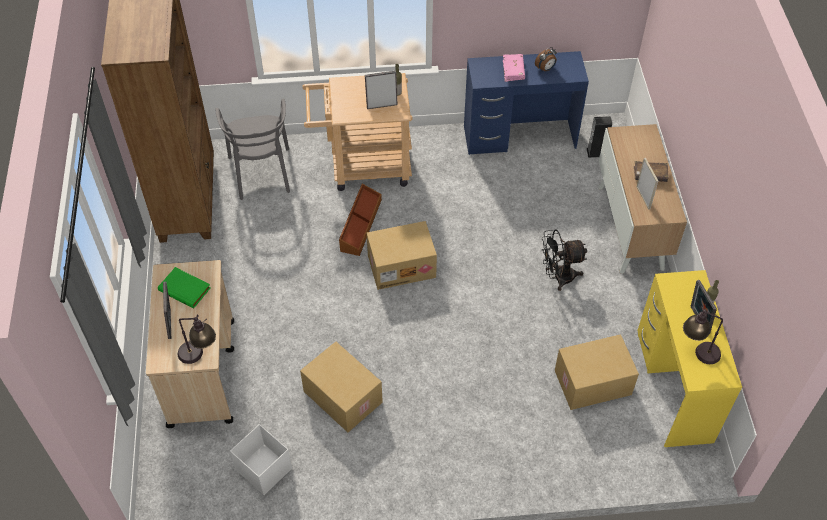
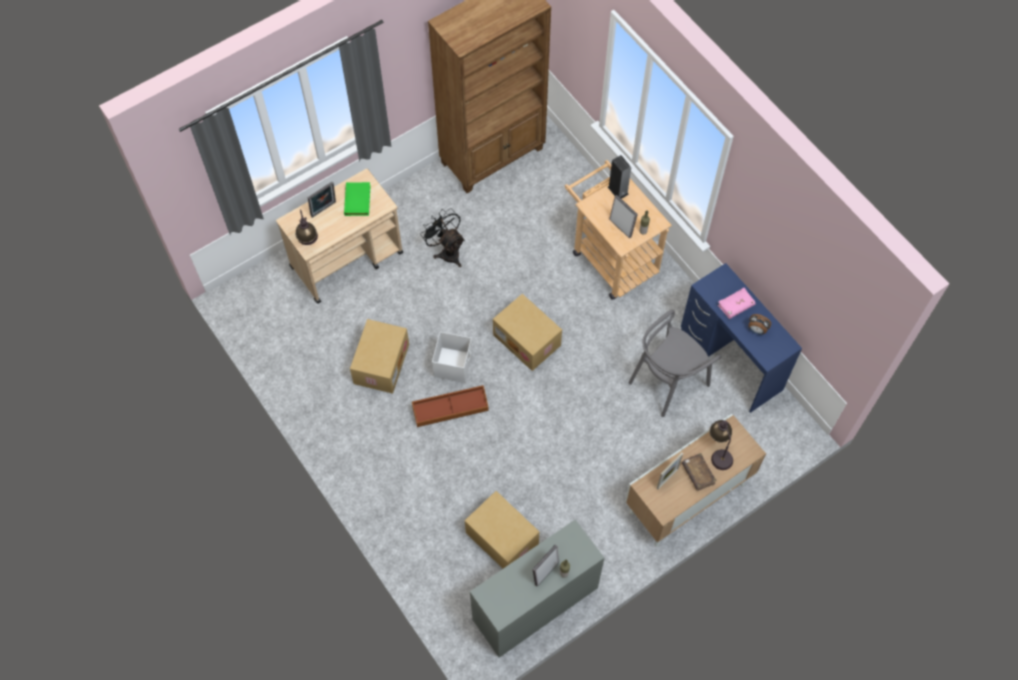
camera: 60 degrees right, 10 degrees up
(261, 173) = (553, 188): grey chair -> grey chair (668, 381)
(263, 468) = (293, 345): white storage box -> white storage box (453, 364)
(360, 225) = (548, 288): brown storage box -> brown storage box (450, 409)
(558, 277) = (592, 463): black fan -> black fan (447, 251)
(596, 152) = (757, 431): speaker -> speaker (618, 190)
(674, 387) = (535, 604): yellow desk -> grey desk
(697, 351) = (513, 584): table lamp -> table lamp (718, 452)

